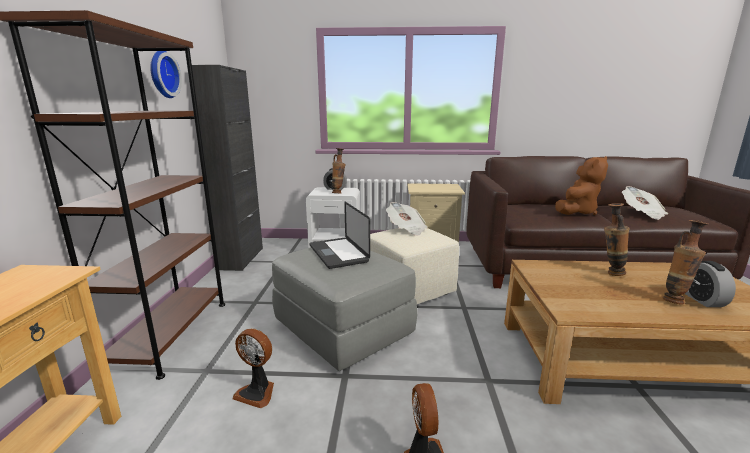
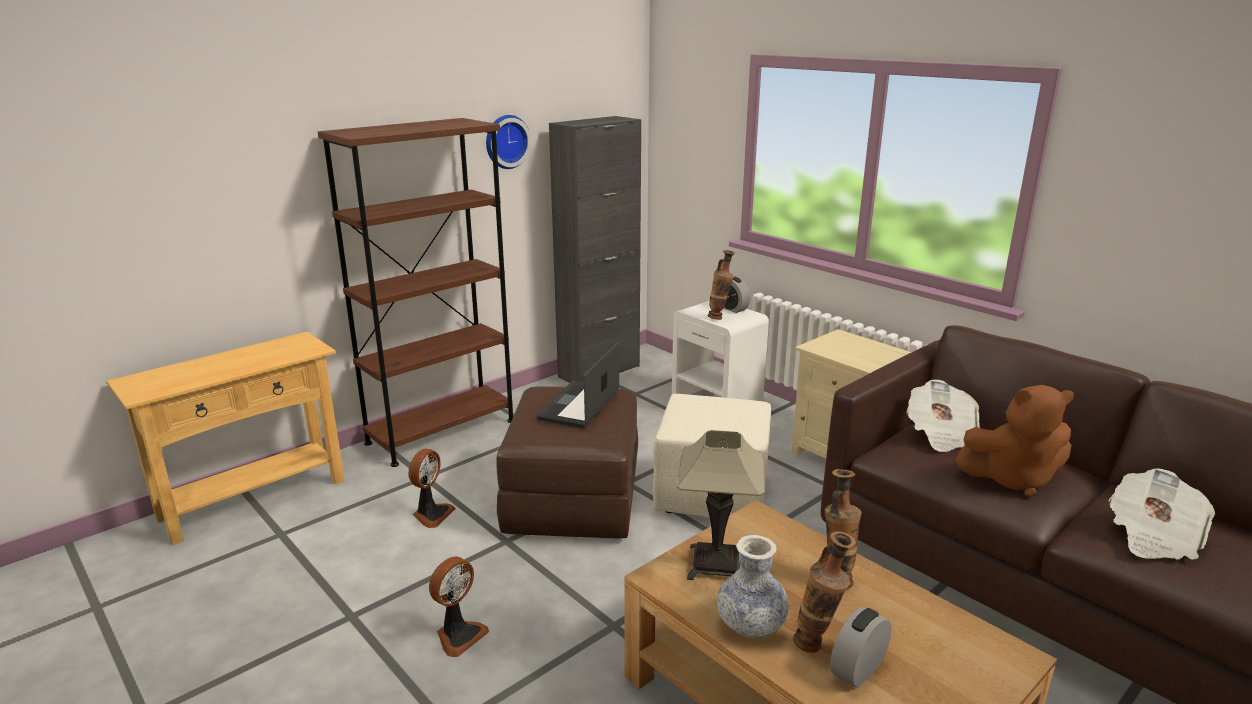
camera: 45 degrees right, 5 degrees up
(257, 392) = (431, 514): fan -> fan turned 135 degrees counterclockwise
(344, 328) = (574, 499): grey ottoman -> brown ottoman
(406, 229) = (726, 405): newspaper -> newspaper (940, 434)
(569, 291) = (716, 564): none -> table lamp
(643, 307) = (751, 625): none -> vase

